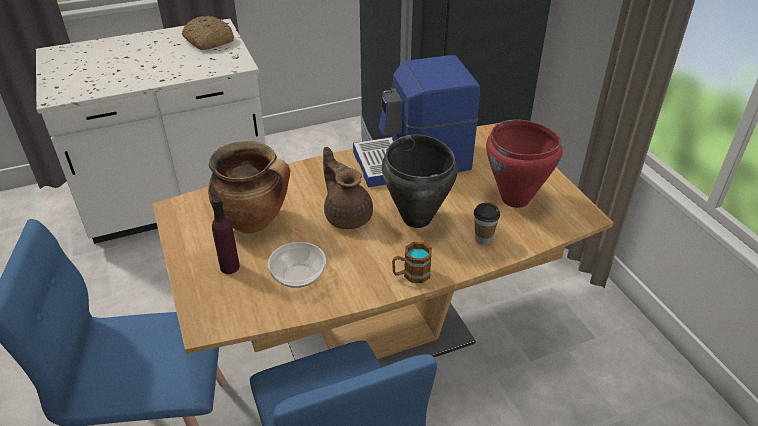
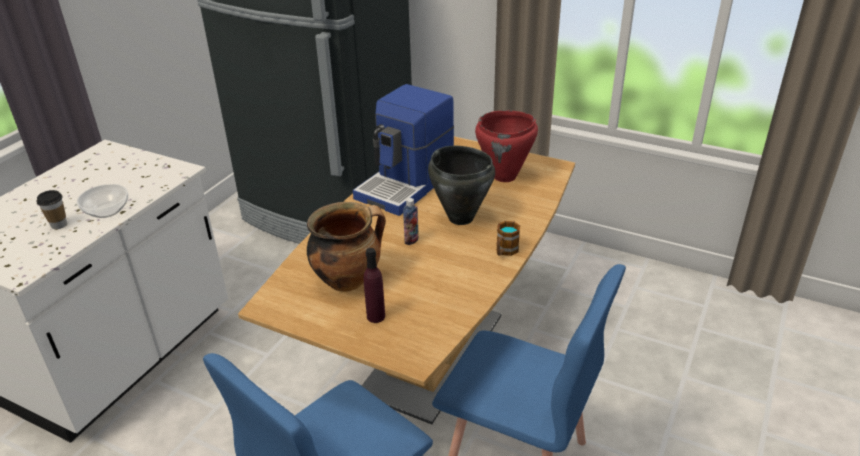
camera: 40 degrees left, 5 degrees down
(208, 41) = (114, 164): bread -> none
(299, 276) = (434, 293): bowl -> bowl (107, 210)
(347, 215) = (411, 240): brown teapot -> bottle
(483, 239) = (518, 208): cup -> cup (59, 225)

